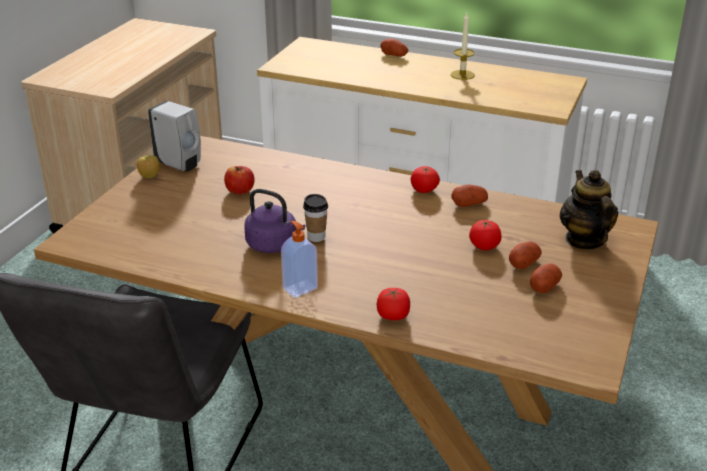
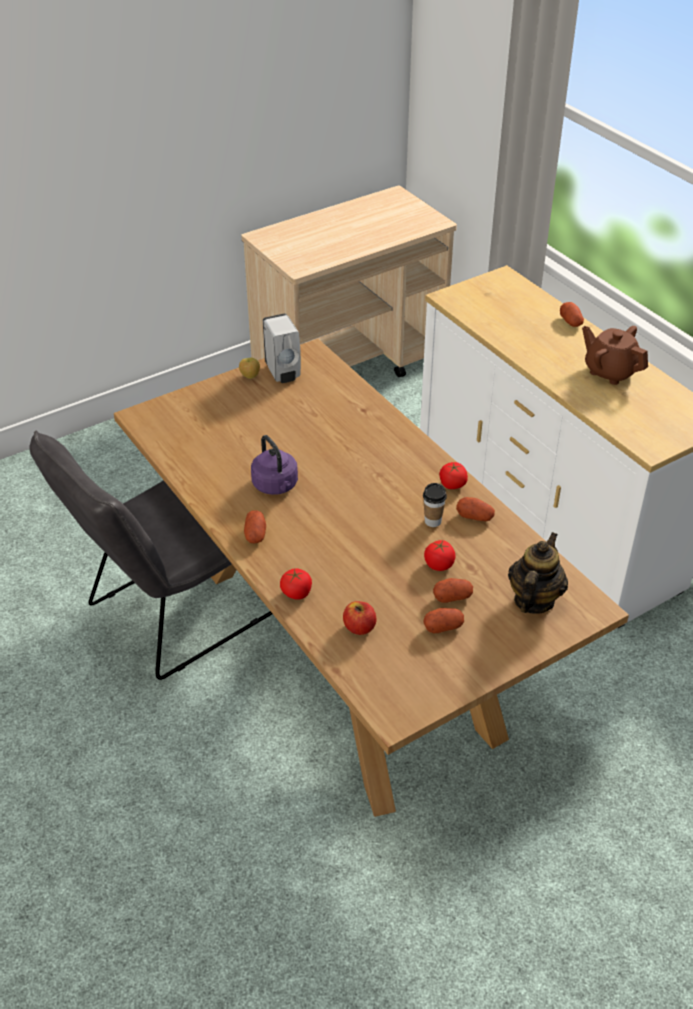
camera: 35 degrees right, 10 degrees up
(240, 191) = (303, 420): apple -> apple (359, 627)
(299, 288) = (255, 534): soap dispenser -> potato
(316, 237) = (315, 493): cup -> cup (433, 521)
(462, 75) = (610, 371): candle -> brown teapot

